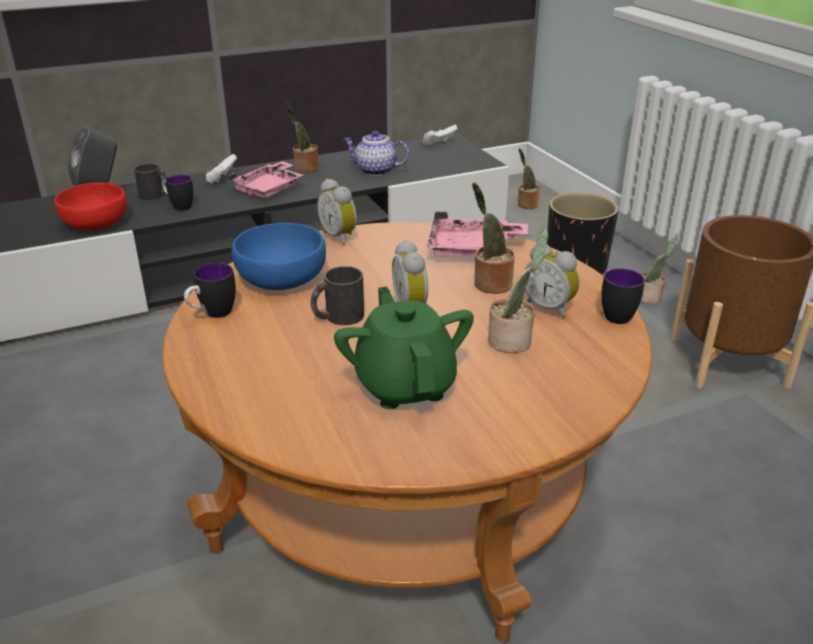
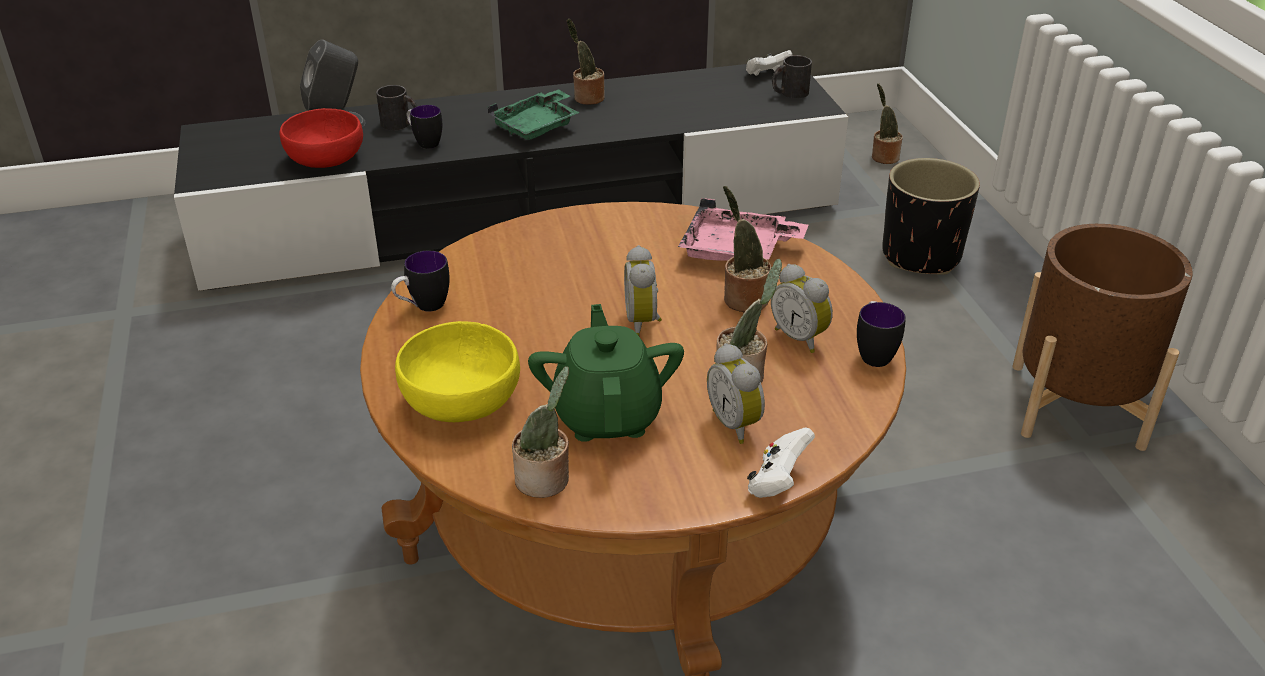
camera: 10 degrees right, 5 degrees up
(221, 179) = (482, 107): white game controller -> white game controller (777, 482)
(265, 387) = (459, 401): none -> yellow bowl
(269, 189) = (537, 126): pink tray -> green tray
(280, 279) = (506, 268): blue bowl -> none
(337, 317) = (557, 324): black mug -> black mug (789, 93)
(340, 237) = (588, 218): alarm clock -> alarm clock (737, 424)
(375, 170) = (673, 109): teapot -> none
(650, 298) = (1006, 308): potted plant -> potted plant (545, 480)

